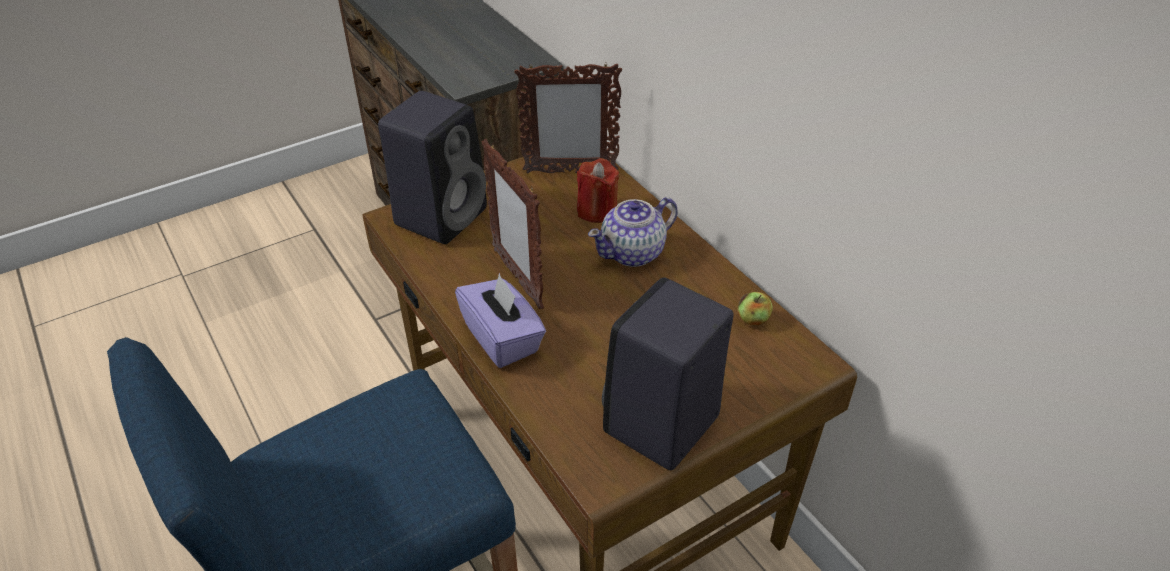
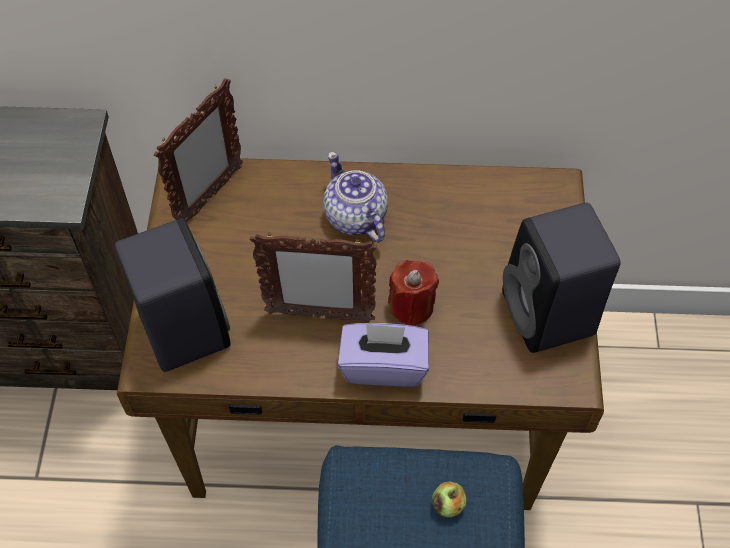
camera: 55 degrees left, 15 degrees up
(597, 211) = (280, 210): red candle -> red candle (411, 306)
(633, 252) = (355, 217): teapot -> teapot turned 150 degrees clockwise
(753, 319) = (489, 192): apple -> apple (448, 505)

